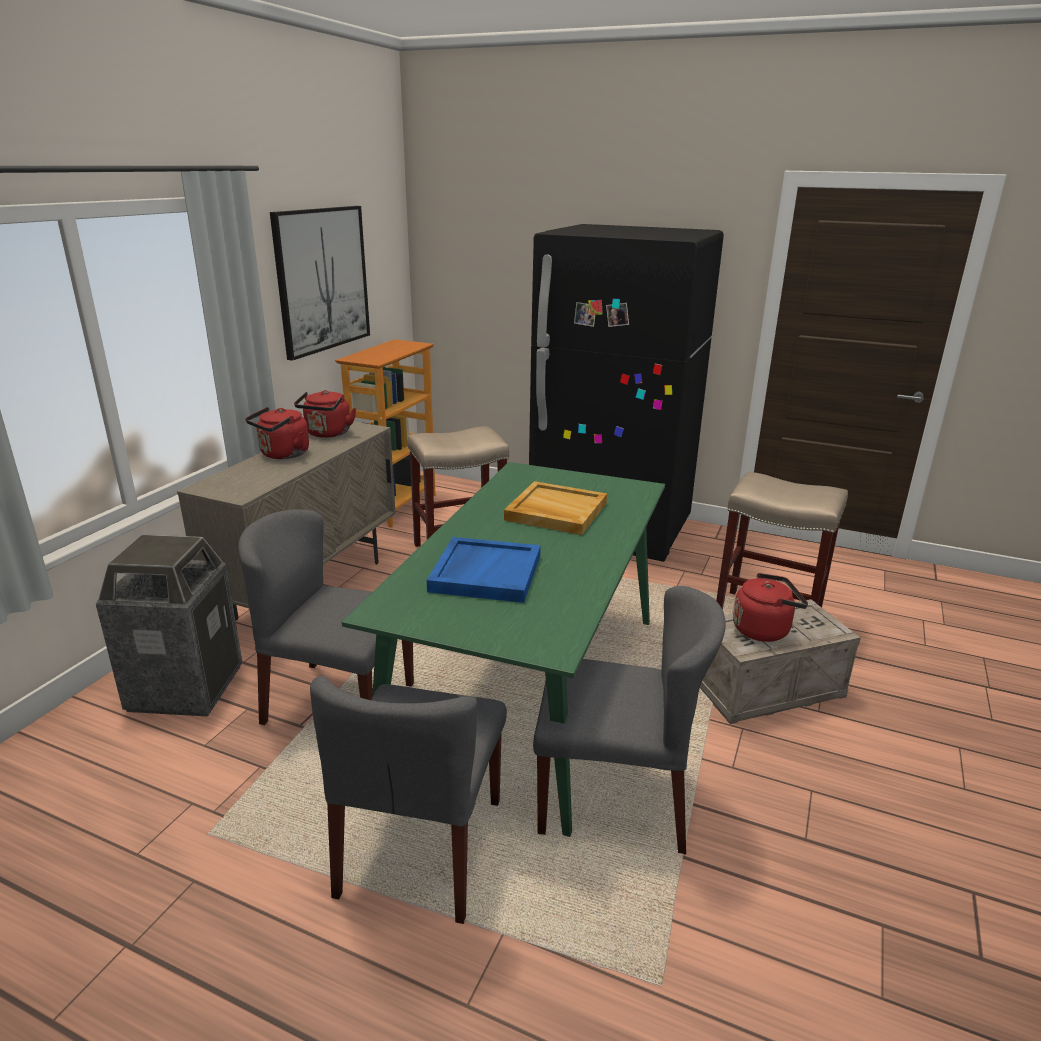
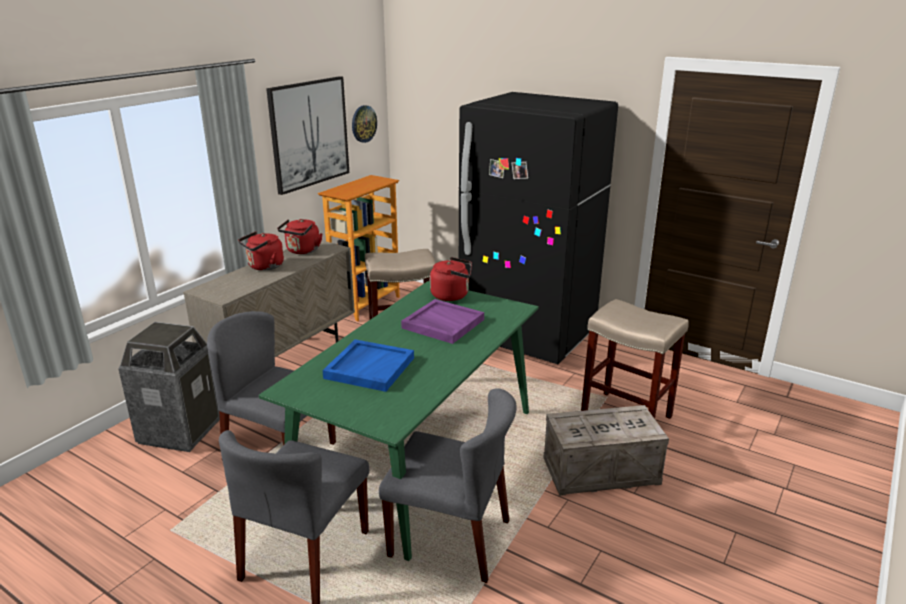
camera: 10 degrees right, 0 degrees up
(383, 272) = (363, 124): none -> wall clock
(555, 511) = (442, 324): beige tray -> purple tray
(764, 629) = (594, 425): red kettle -> red kettle (452, 295)

